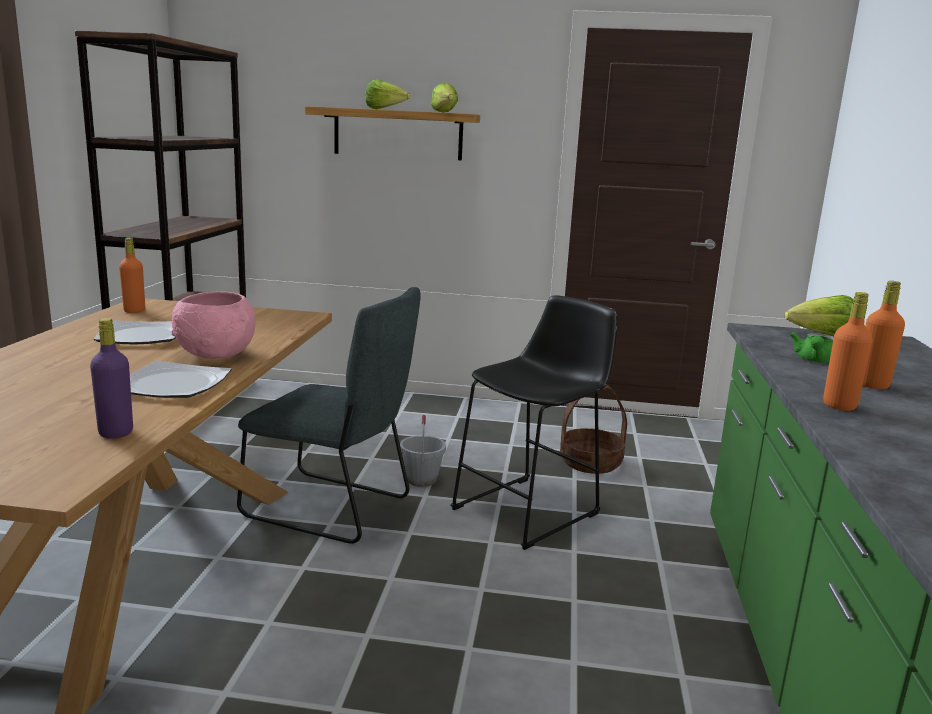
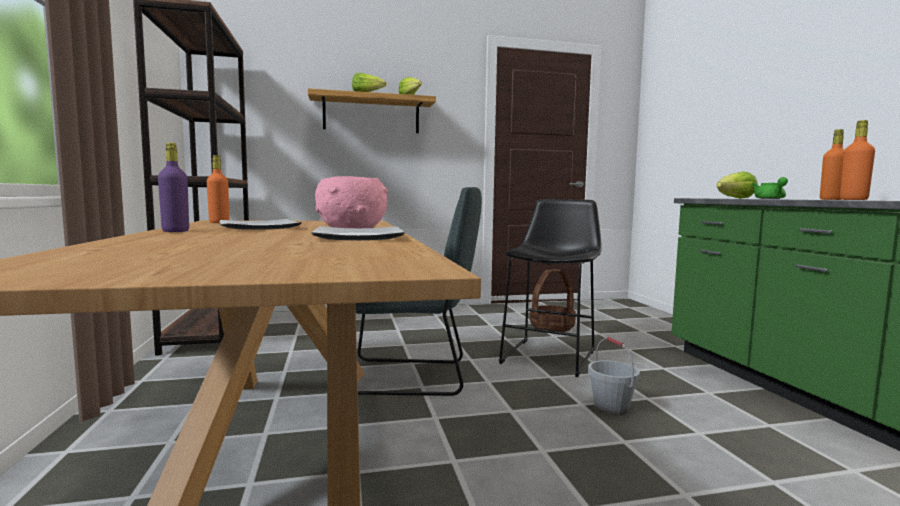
camera: 20 degrees left, 10 degrees down
(116, 433) = (384, 251): purple bottle -> purple bottle (175, 231)
(422, 480) = (456, 351): grey bucket -> grey bucket (611, 408)

